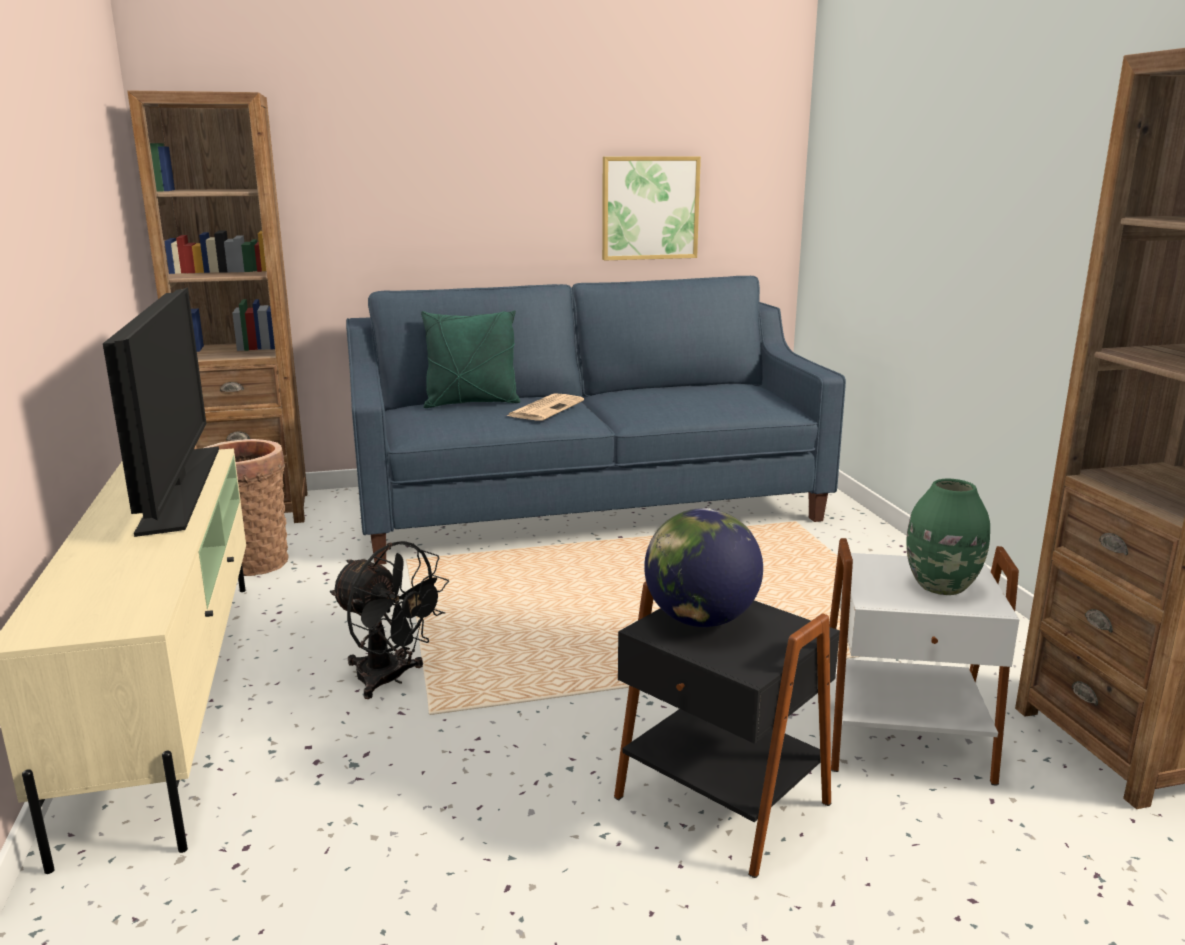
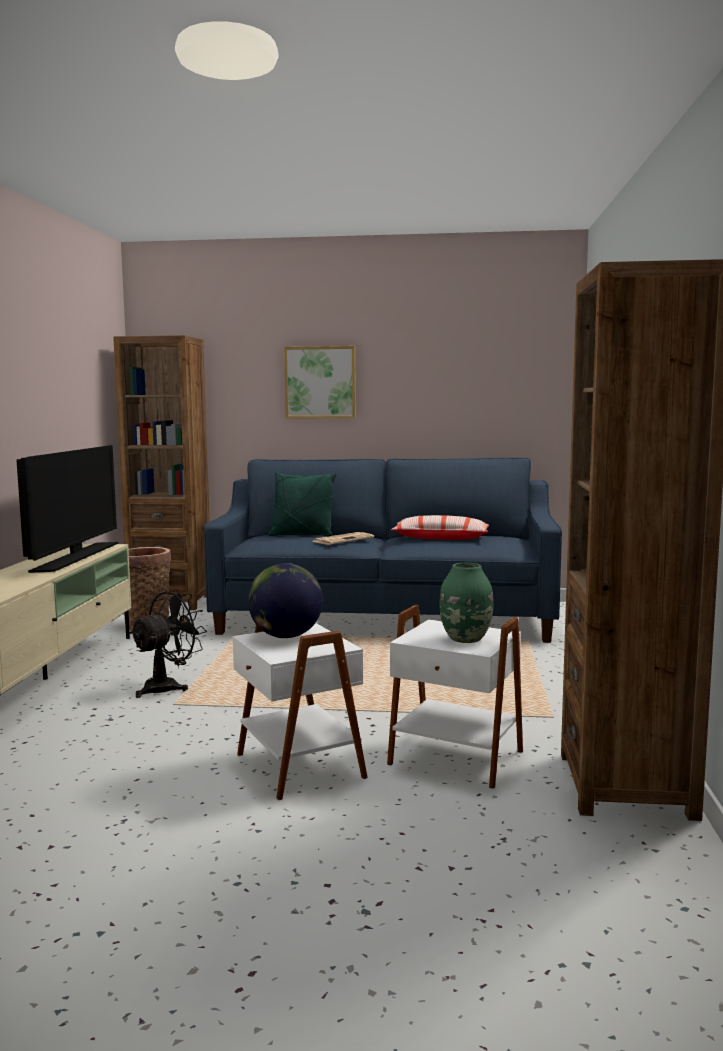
camera: 20 degrees right, 10 degrees down
(390, 679) = (168, 686): black fan -> black fan turned 105 degrees counterclockwise
(650, 208) = (457, 409): picture -> picture (320, 382)
(671, 395) = (441, 538): none -> pillow
(719, 802) = (297, 766): black side table -> white side table

